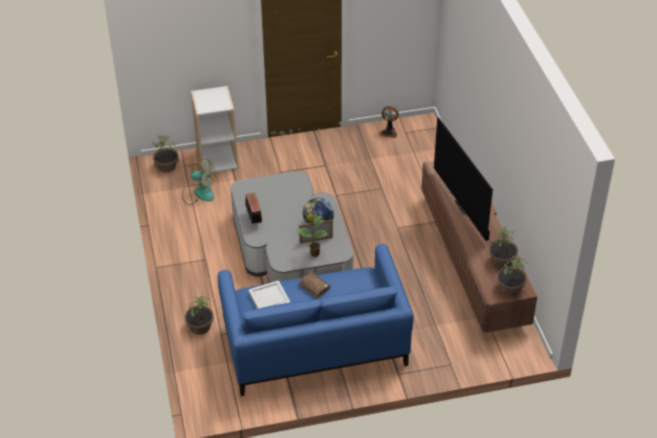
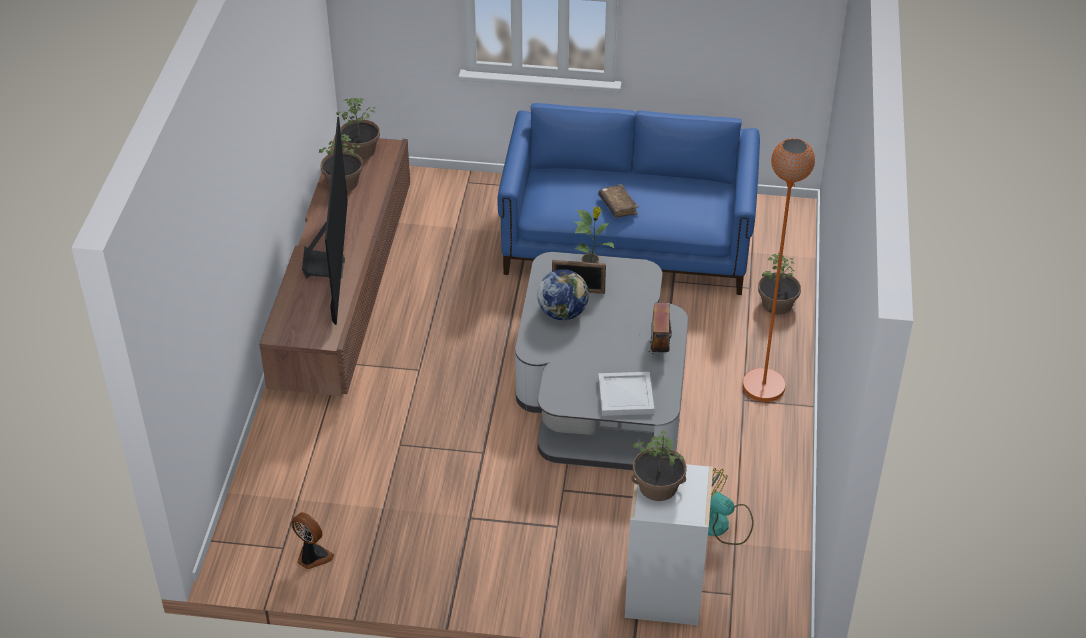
camera: 160 degrees left, 0 degrees up
(167, 166) = (766, 601): potted plant -> potted plant (658, 486)
(194, 270) = (764, 386): none -> orange floor lamp
(269, 299) = (686, 206): white tray -> white tray (626, 395)

